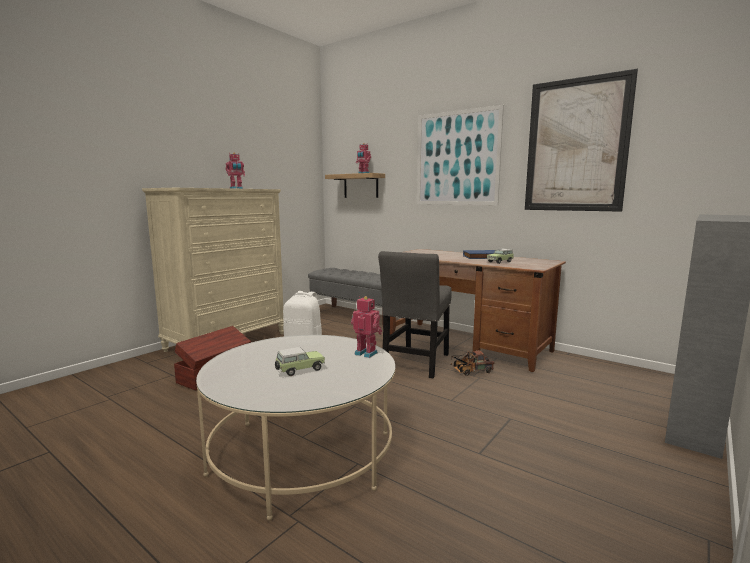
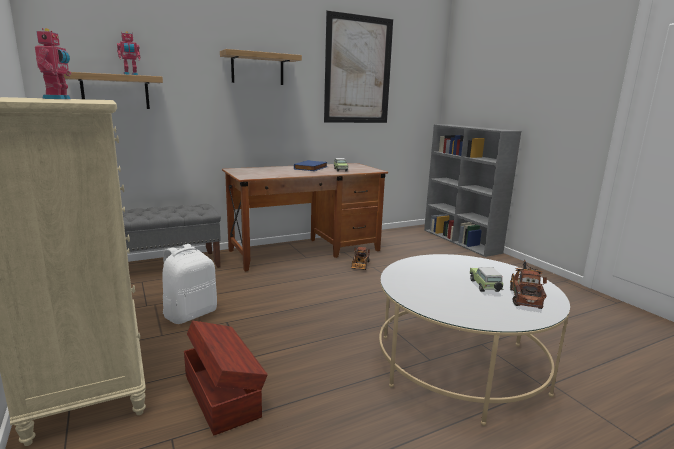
camera: 65 degrees left, 5 degrees up
(286, 388) = (524, 296): none -> toy truck
(366, 353) = (452, 260): toy robot -> none
(416, 363) = (323, 278): grey chair -> none
(457, 158) = (257, 69): picture -> shelf

